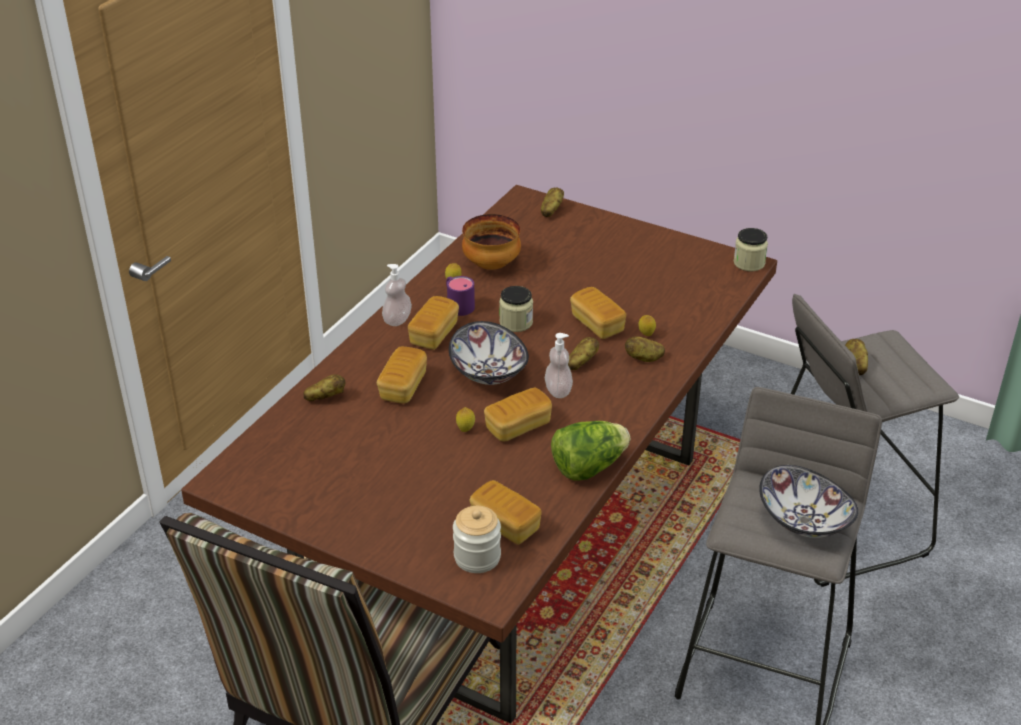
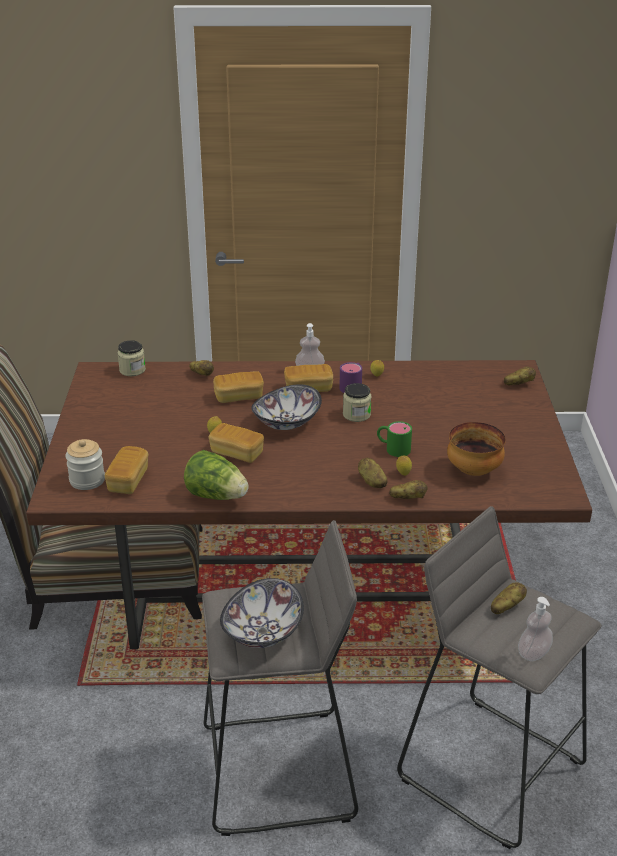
camera: 60 degrees right, 5 degrees down
(491, 265) = (415, 383): bowl -> bowl (473, 471)
(558, 391) = (293, 456): soap dispenser -> soap dispenser (533, 653)
(581, 362) = (337, 456): potato -> potato (408, 498)
(597, 324) = (393, 448): bread -> green mug
(749, 263) = (566, 495): jar -> jar (132, 370)

